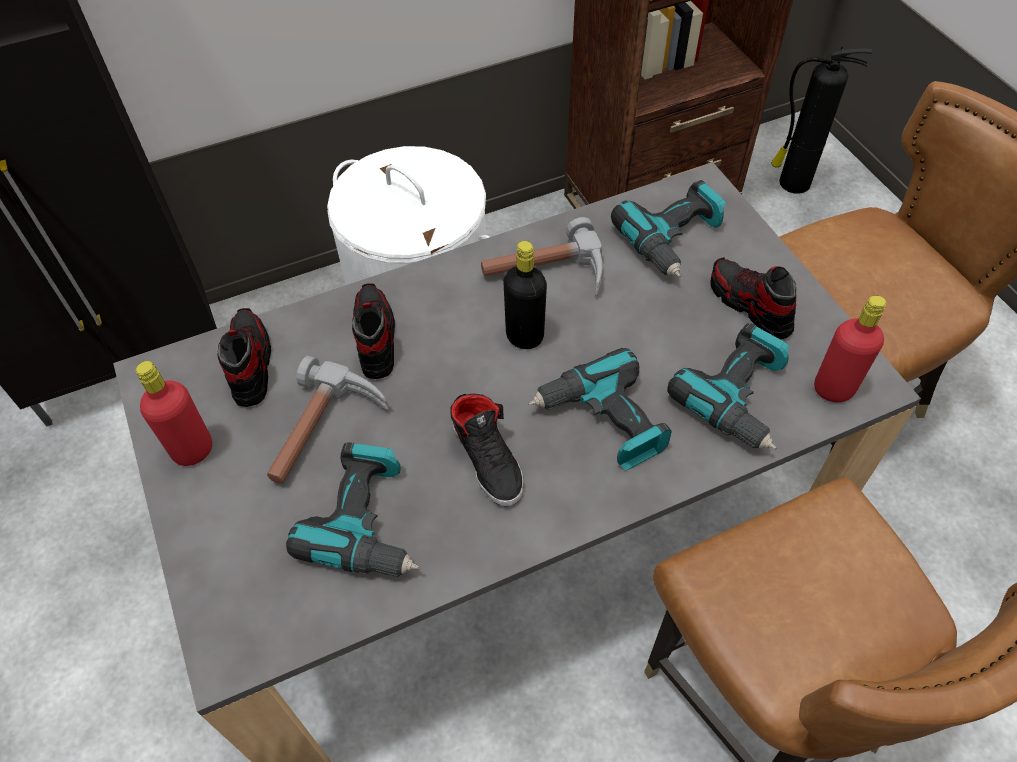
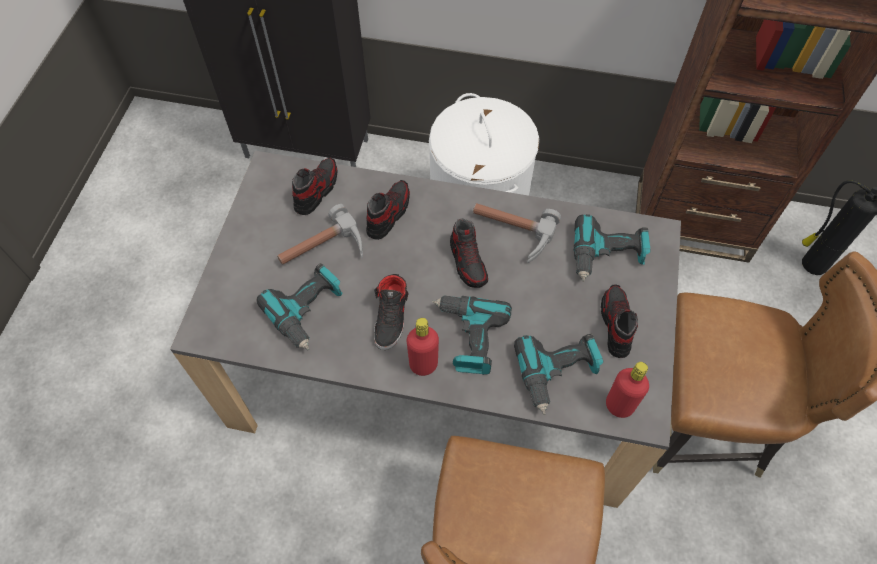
camera: 35 degrees right, 5 degrees up
(193, 450) = (257, 220): red bottle -> red bottle (423, 365)
(524, 336) = (468, 262): black bottle -> shoe

